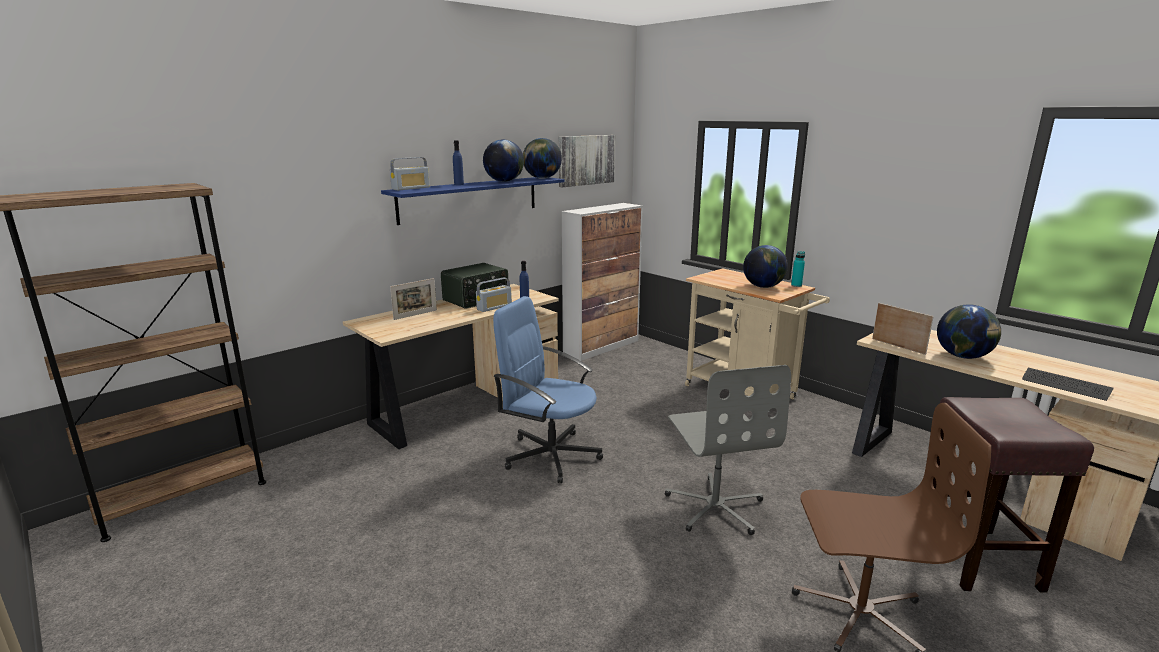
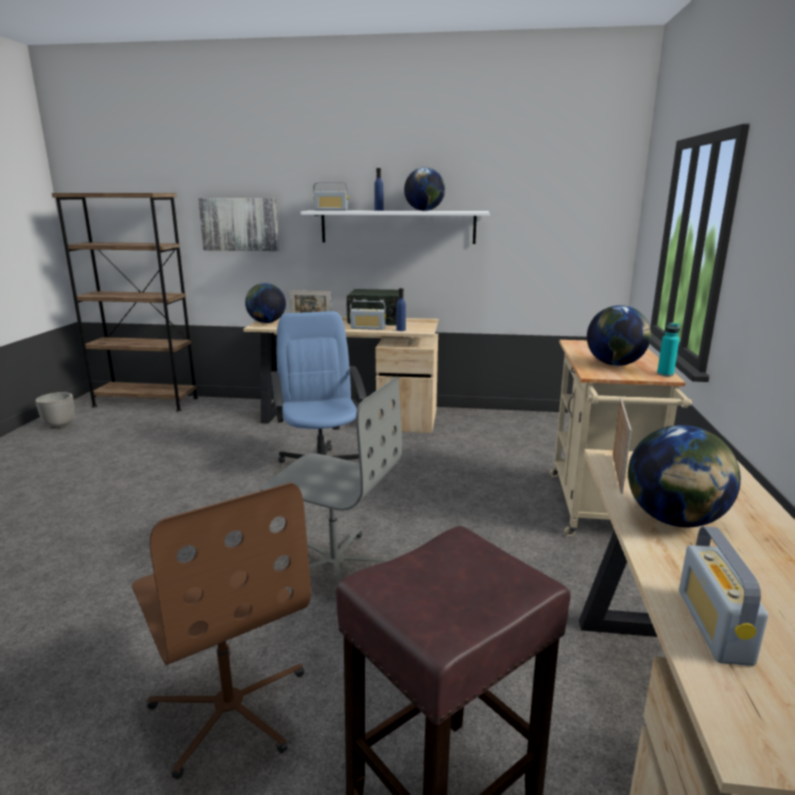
camera: 50 degrees right, 0 degrees up
(119, 585) = (60, 425): none -> planter
(470, 199) = (397, 227): blue shelf -> white shelf
(542, 178) = (473, 211): globe -> globe (266, 322)
(586, 160) = (556, 196): picture -> picture (239, 224)
(602, 347) = (551, 417): cabinet -> none
(715, 506) = (334, 564): grey office chair -> grey office chair turned 105 degrees counterclockwise
(1065, 385) = (714, 626): keyboard -> radio

